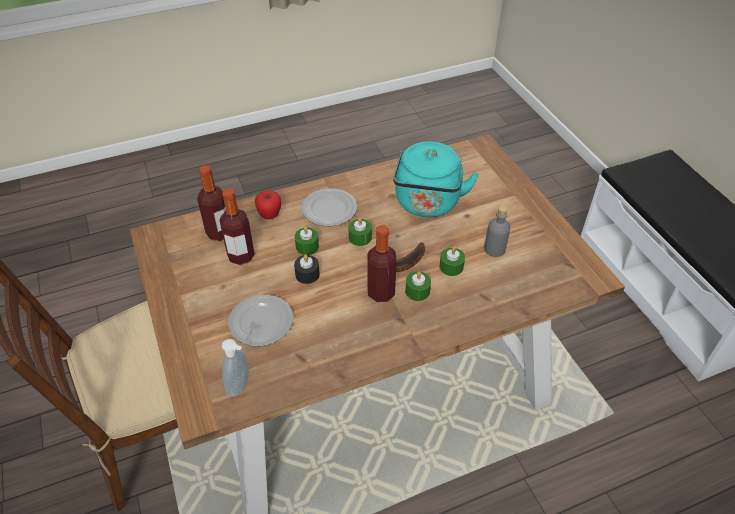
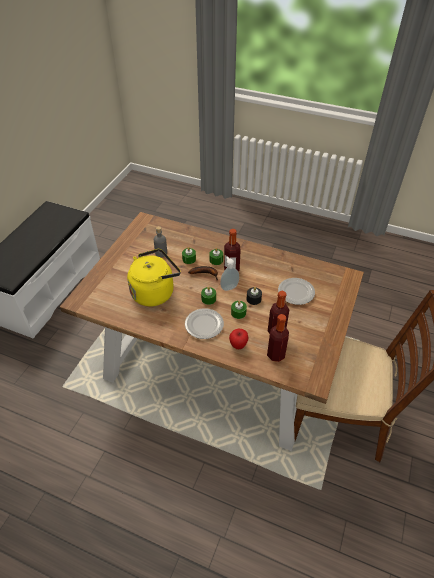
camera: 135 degrees left, 0 degrees up
(241, 386) = (326, 274): soap dispenser -> soap dispenser (229, 287)
(427, 204) = (155, 292): turquoise kettle -> yellow kettle

